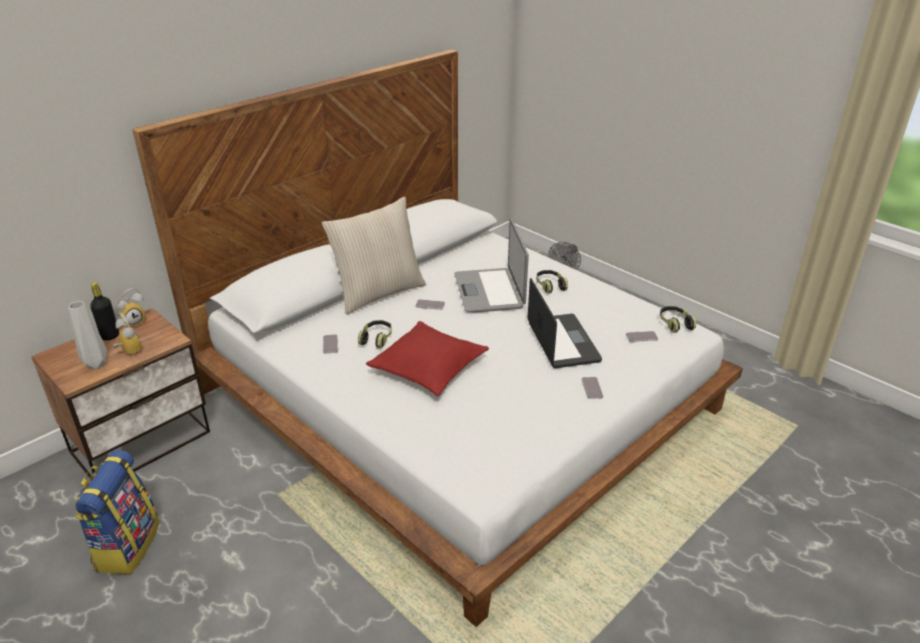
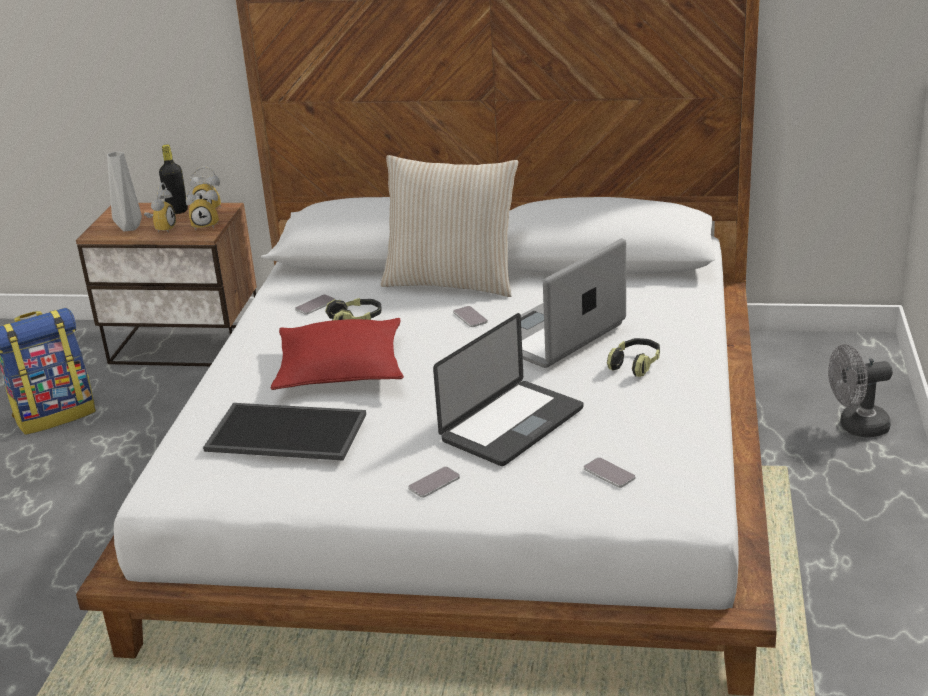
camera: 55 degrees right, 5 degrees down
(159, 333) = (206, 225): none -> alarm clock
(483, 414) = (284, 433): none -> tray
(675, 324) = (688, 487): headphones -> none

